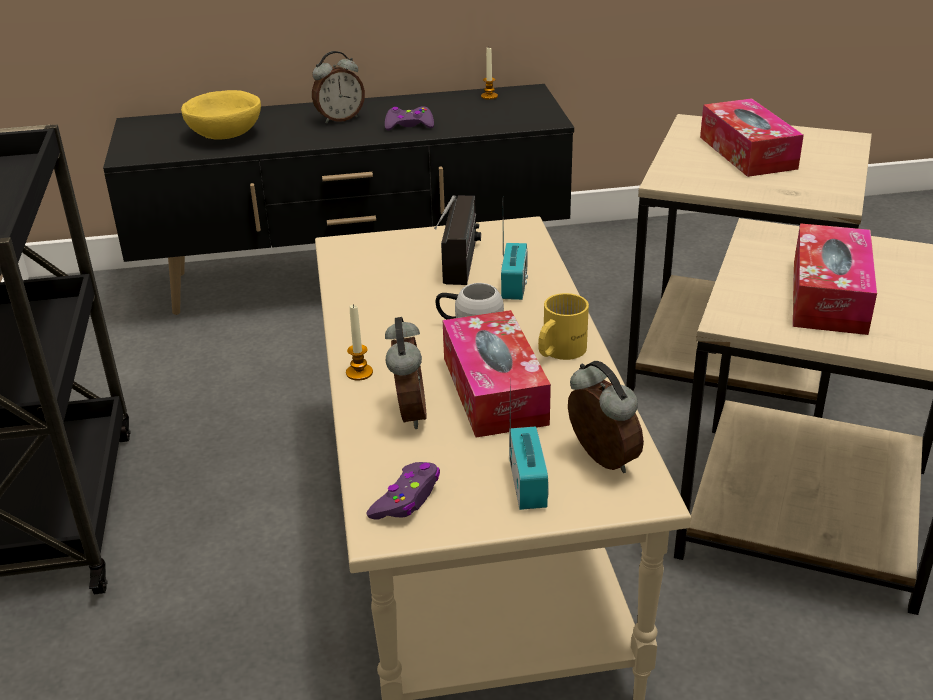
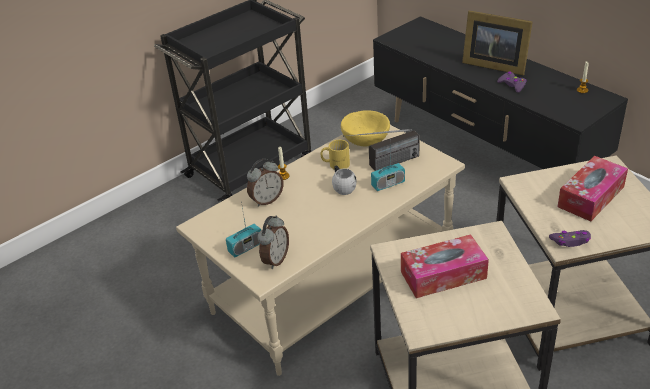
camera: 60 degrees right, 5 degrees up
(226, 135) = (437, 47): yellow bowl -> yellow bowl (366, 141)
(340, 119) = (493, 64): alarm clock -> picture frame
(407, 499) = (215, 223): purple game controller -> purple game controller (570, 241)
(494, 390) = (300, 213): tissue box -> none
(558, 351) = (345, 218): yellow mug -> yellow mug (335, 163)

